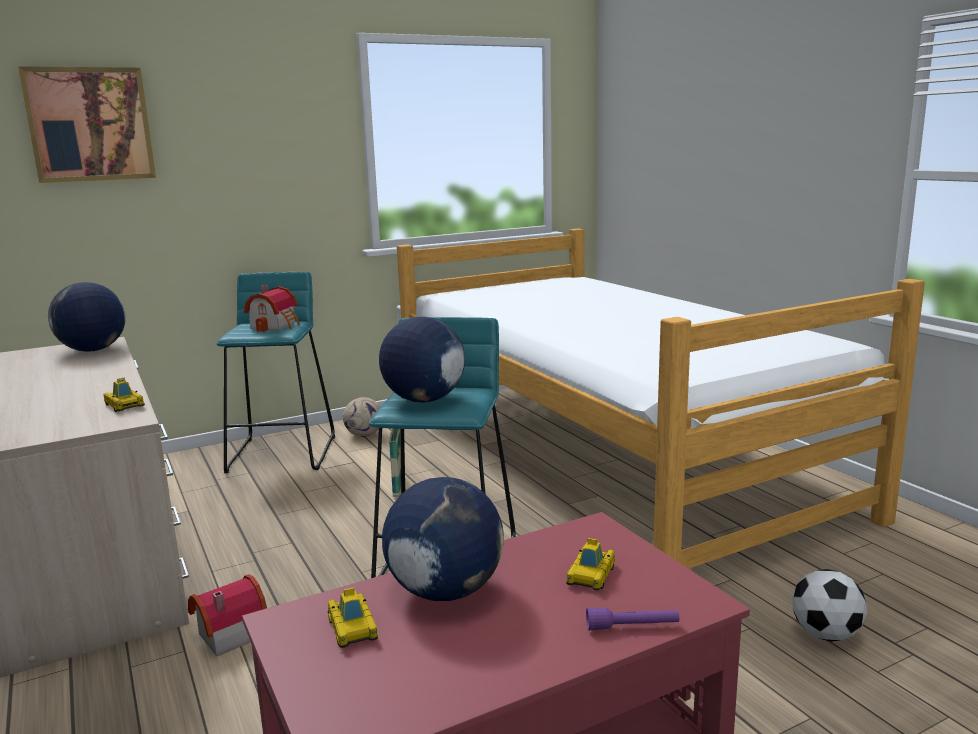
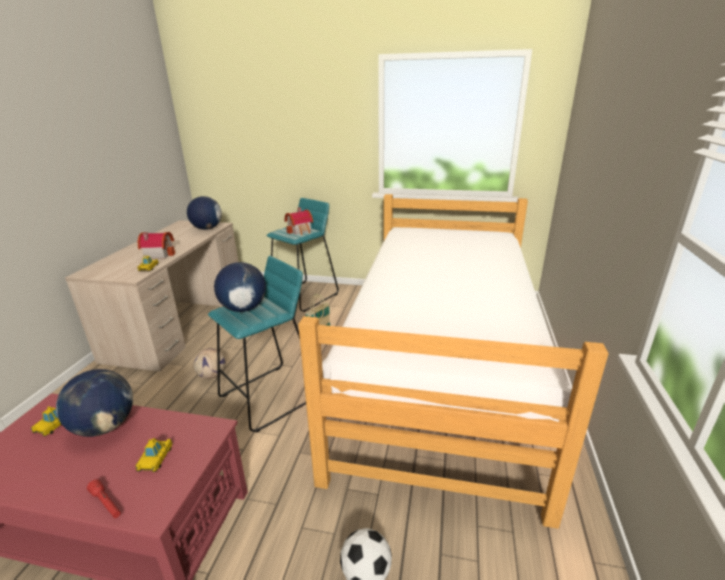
camera: 40 degrees right, 10 degrees up
(90, 124) = (235, 113): picture -> none
(227, 634) = (162, 384): toy house -> toy house (159, 254)
(365, 435) = (350, 298): football -> football (212, 375)
(591, 575) = (155, 458): toy car -> toy car turned 60 degrees counterclockwise
(632, 627) = (106, 503): purple flashlight -> red flashlight

